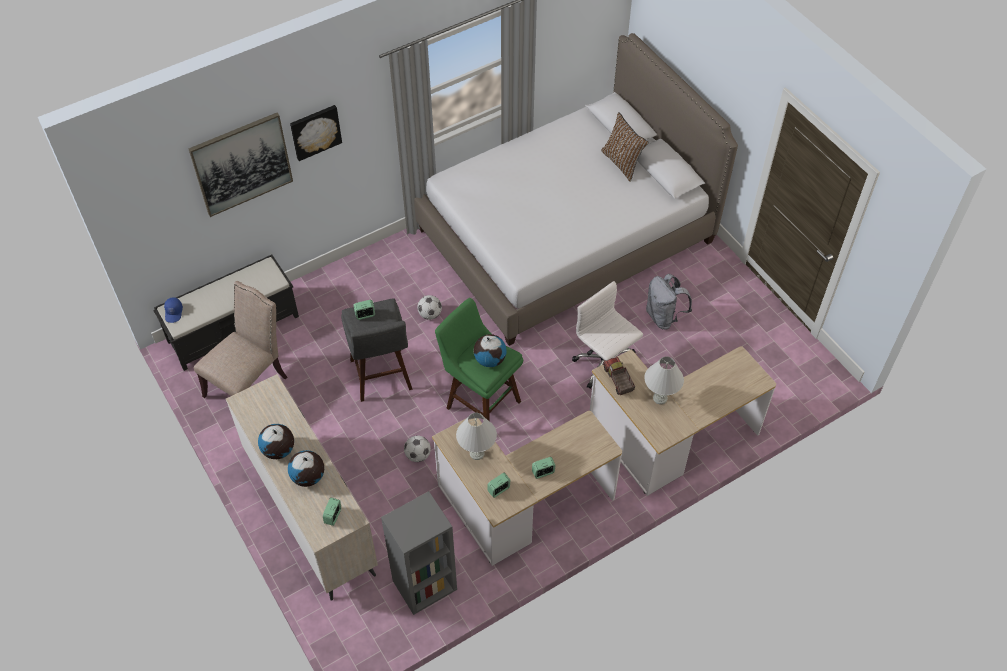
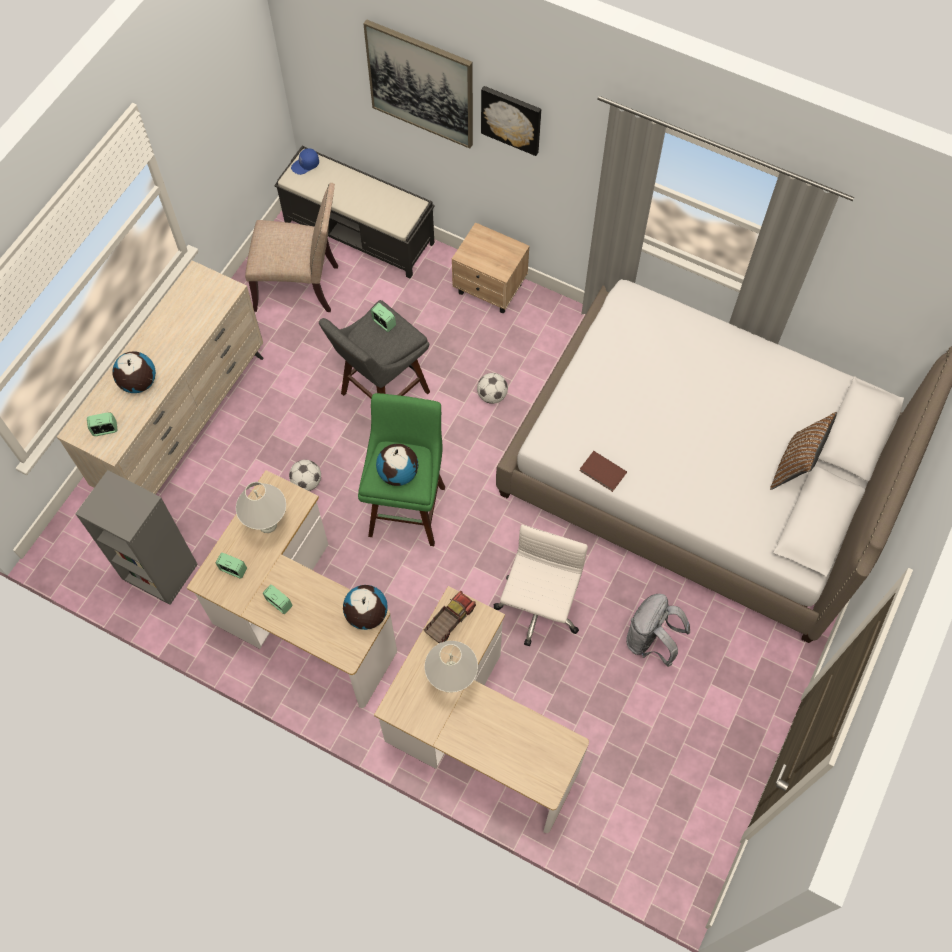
camera: 60 degrees right, 10 degrees up
(279, 450) = (156, 340): globe -> globe (366, 615)
(345, 275) = (490, 289): none -> beige nightstand
(563, 254) = (602, 473): none -> brown book

